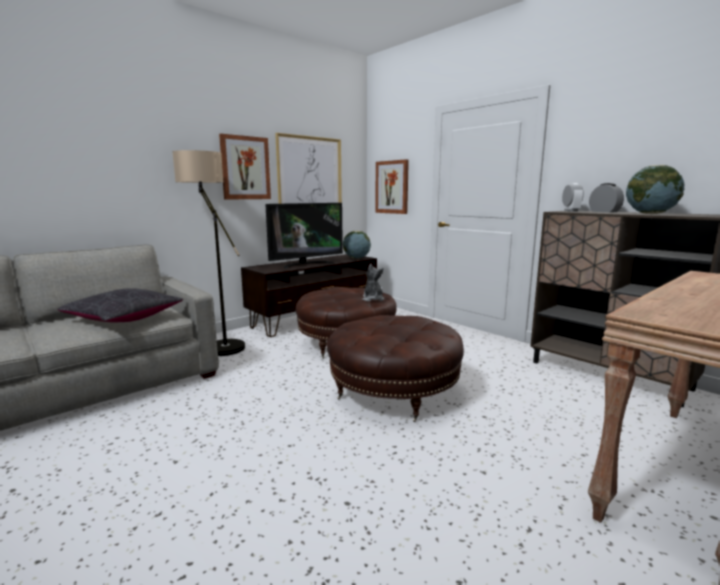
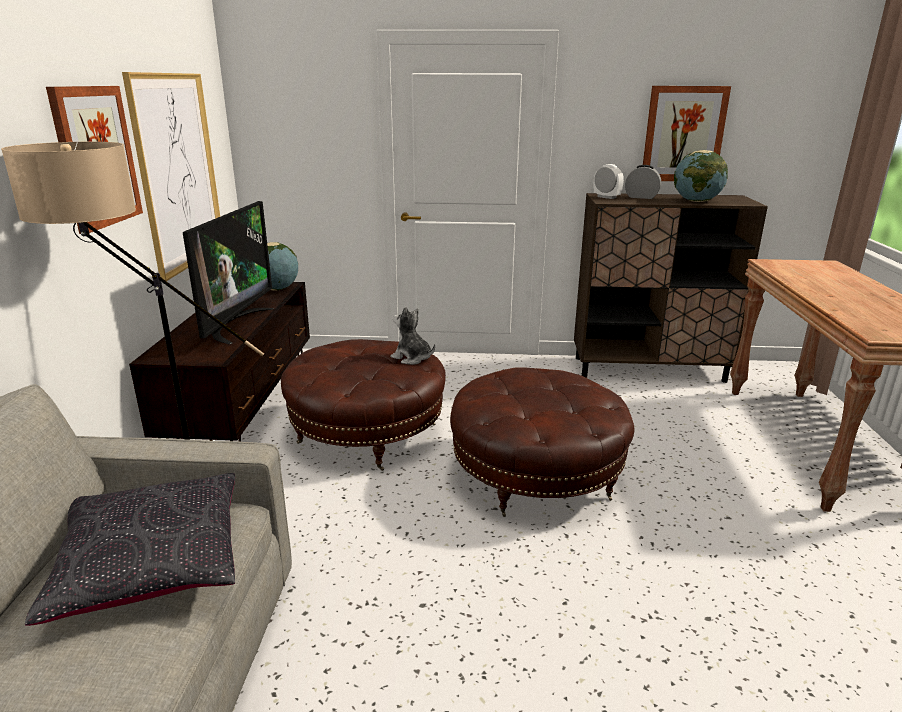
camera: 45 degrees left, 10 degrees up
(392, 187) = (295, 158): picture -> picture (683, 134)

